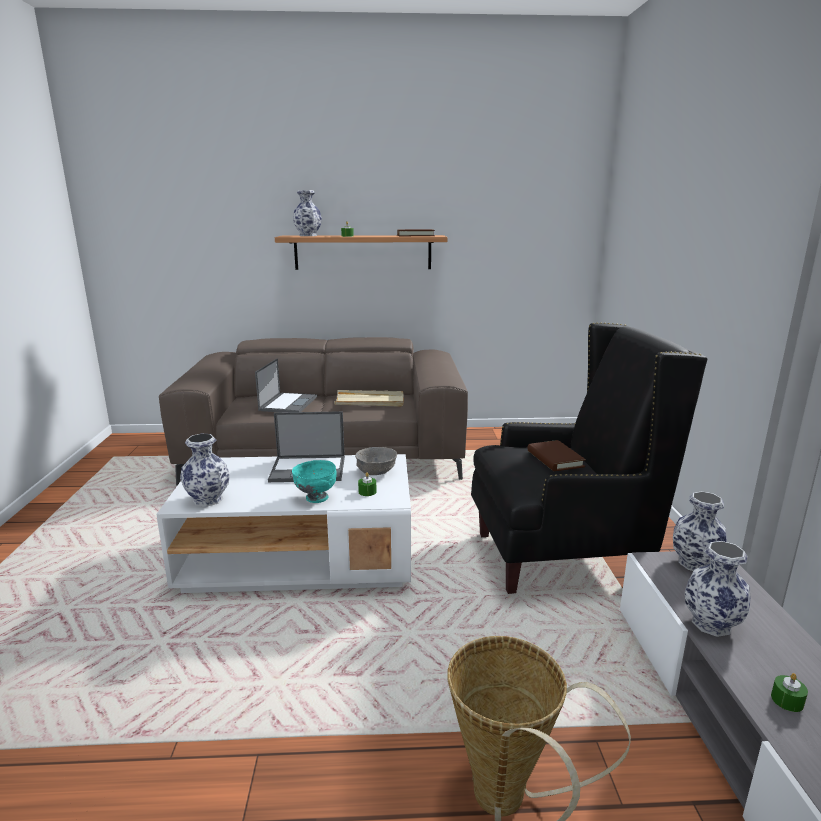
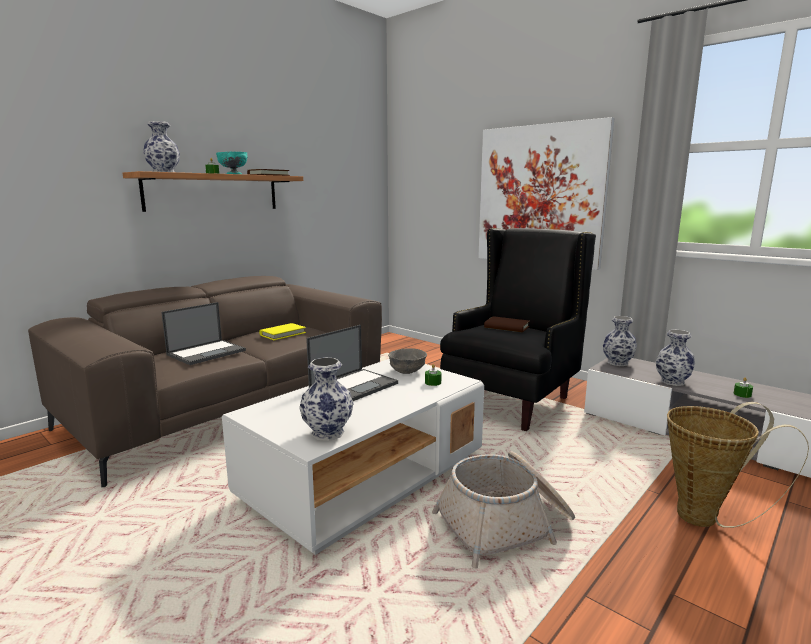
camera: 45 degrees left, 5 degrees down
(288, 403) = (207, 352): laptop -> laptop turned 75 degrees clockwise
(316, 498) = (410, 398): turquoise bowl -> turquoise bowl (233, 174)
(317, 660) = (506, 524): none -> basket
(370, 401) = (283, 334): beige tray -> yellow book
(718, 280) = (540, 196): none -> picture

